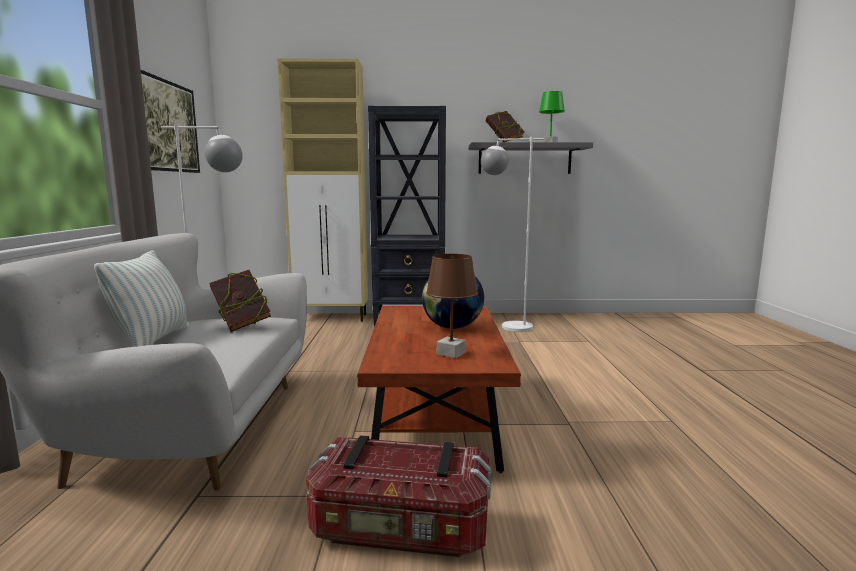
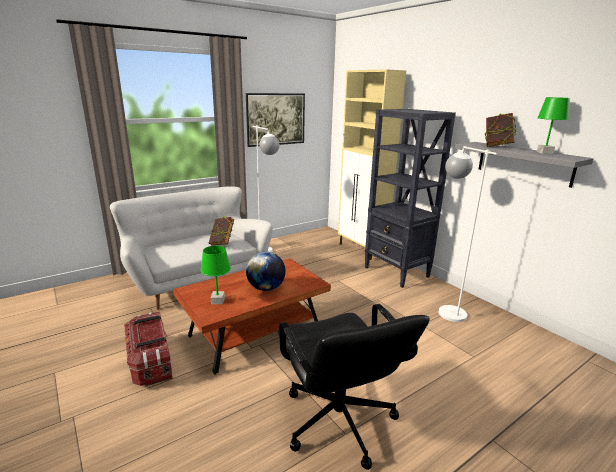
camera: 55 degrees right, 10 degrees up
(152, 340) = (191, 238): pillow -> none
(450, 353) = (217, 300): brown table lamp -> green table lamp
(651, 419) = (338, 421): none -> black office chair

